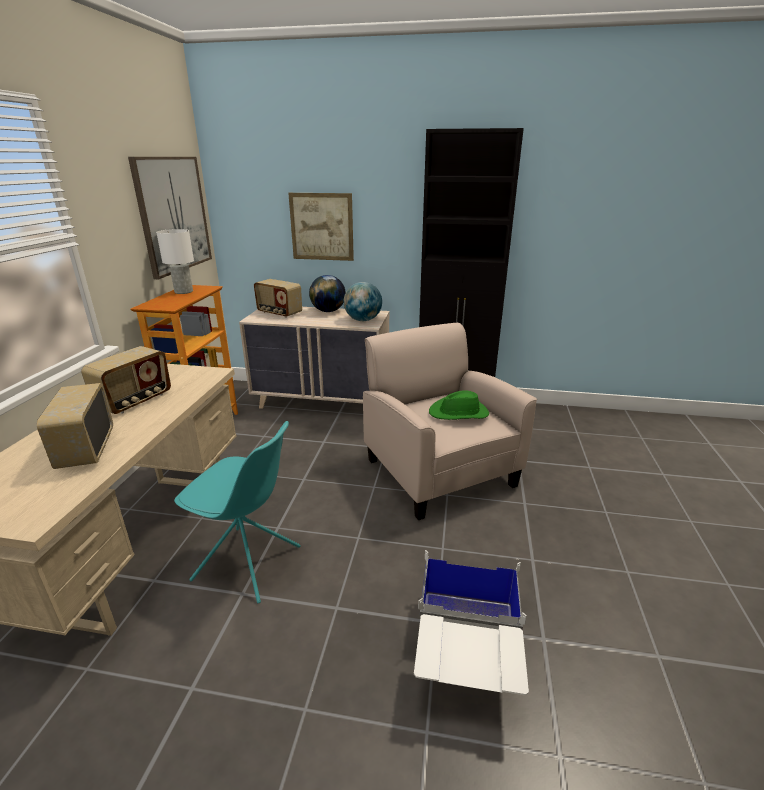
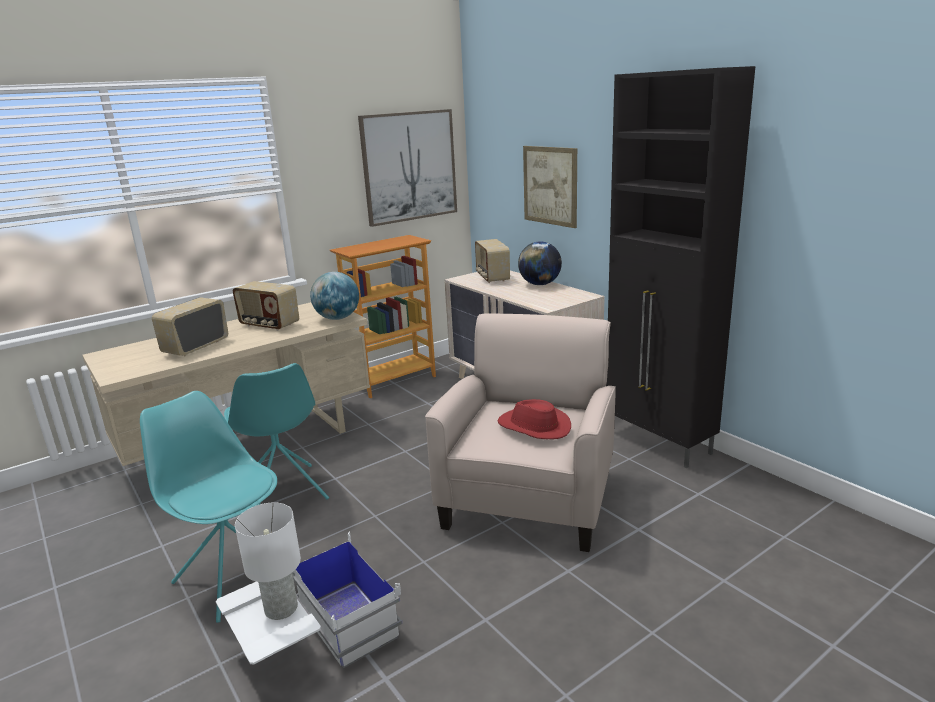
camera: 45 degrees right, 5 degrees down
(135, 401) = (269, 325): radio -> radio turned 45 degrees clockwise
(183, 292) = (392, 241): white table lamp -> white table lamp (280, 609)
(319, 659) = (233, 576): none -> turquoise chair
(363, 320) = (553, 300): globe -> globe (337, 318)
(459, 413) = (533, 427): green hat -> red hat

